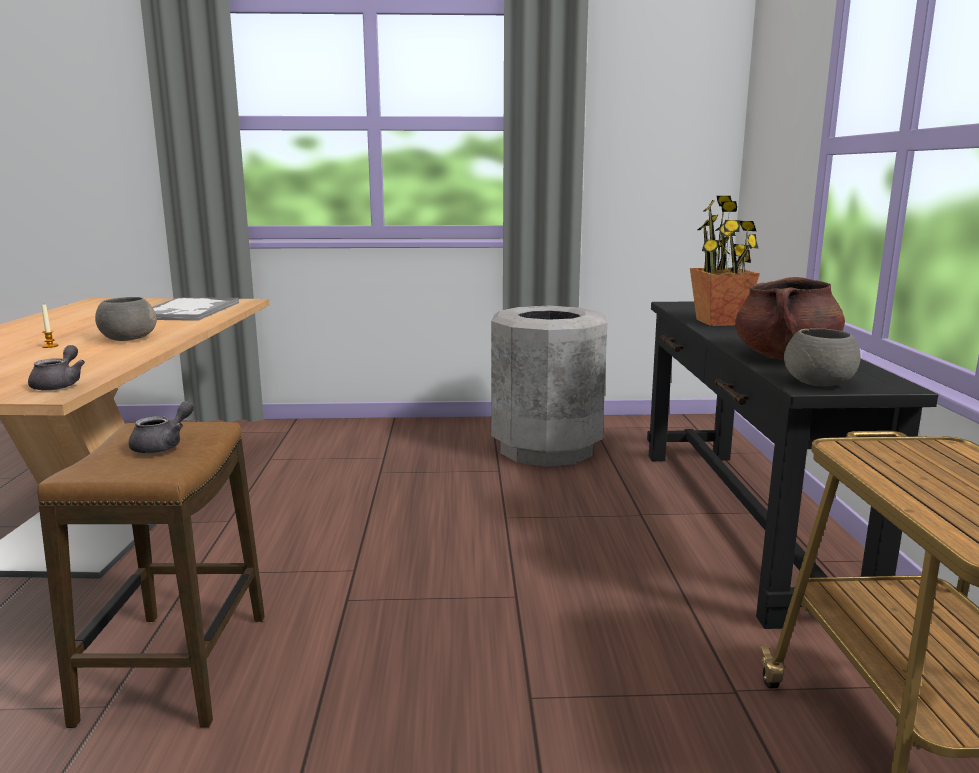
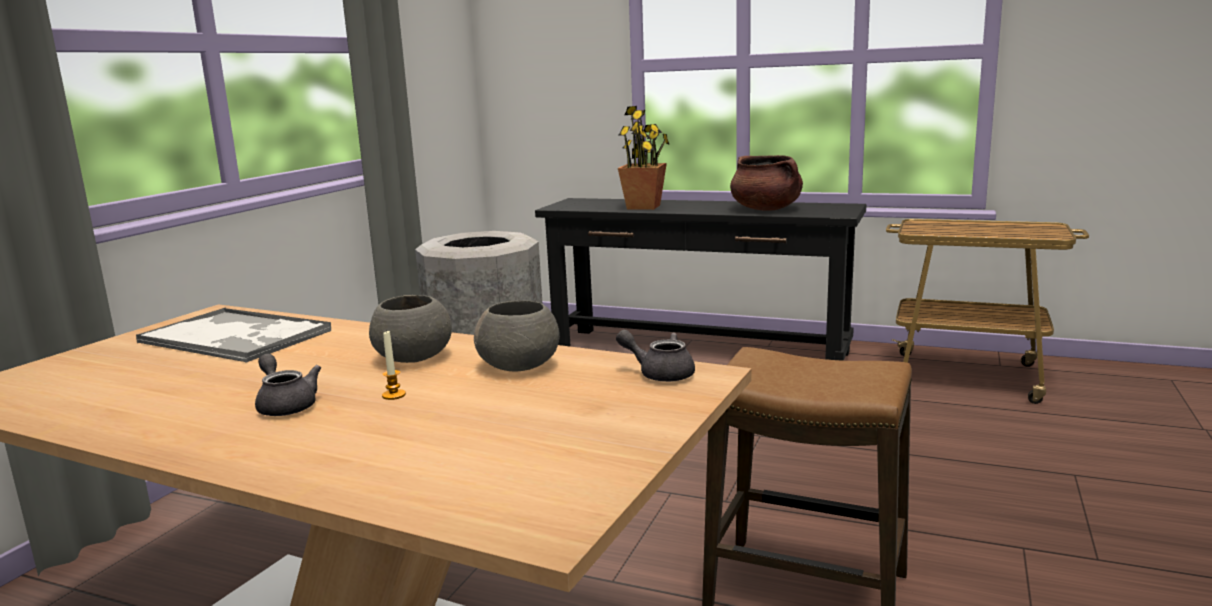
camera: 65 degrees left, 0 degrees up
(163, 446) = (802, 369): grey teapot -> grey teapot (286, 405)
(819, 383) = (835, 212): grey bowl -> grey bowl (520, 366)

